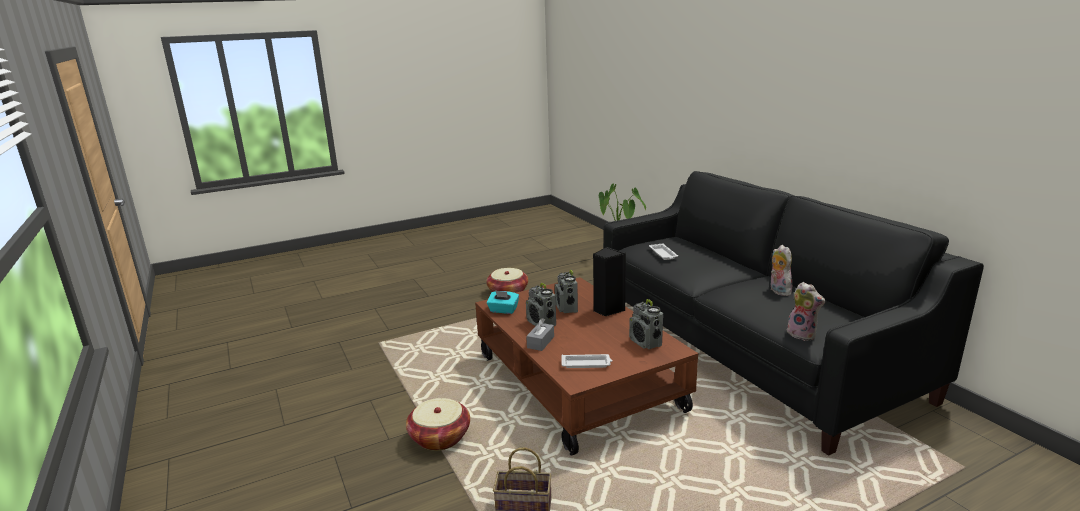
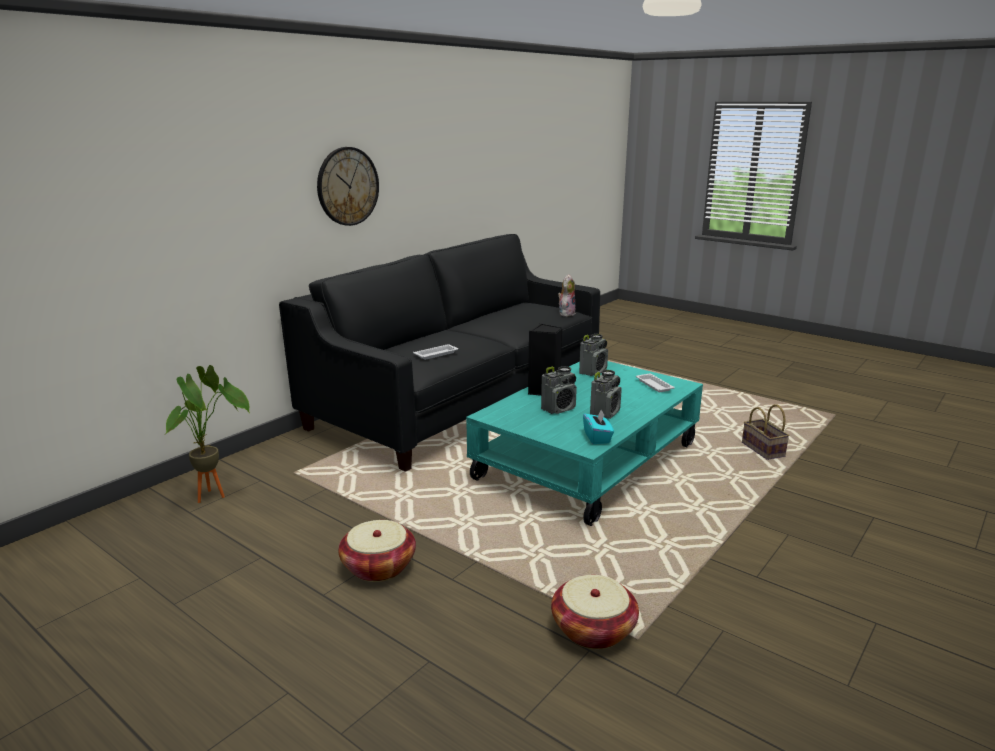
camera: 115 degrees left, 0 degrees up
(440, 437) = (748, 506): basket -> basket (593, 629)
(540, 342) = (642, 407): grey tissue box -> none
(578, 382) = (587, 461): brown coffee table -> turquoise coffee table
(778, 109) = (347, 186): none -> wall clock
(778, 291) = (498, 318): plush toy -> none

